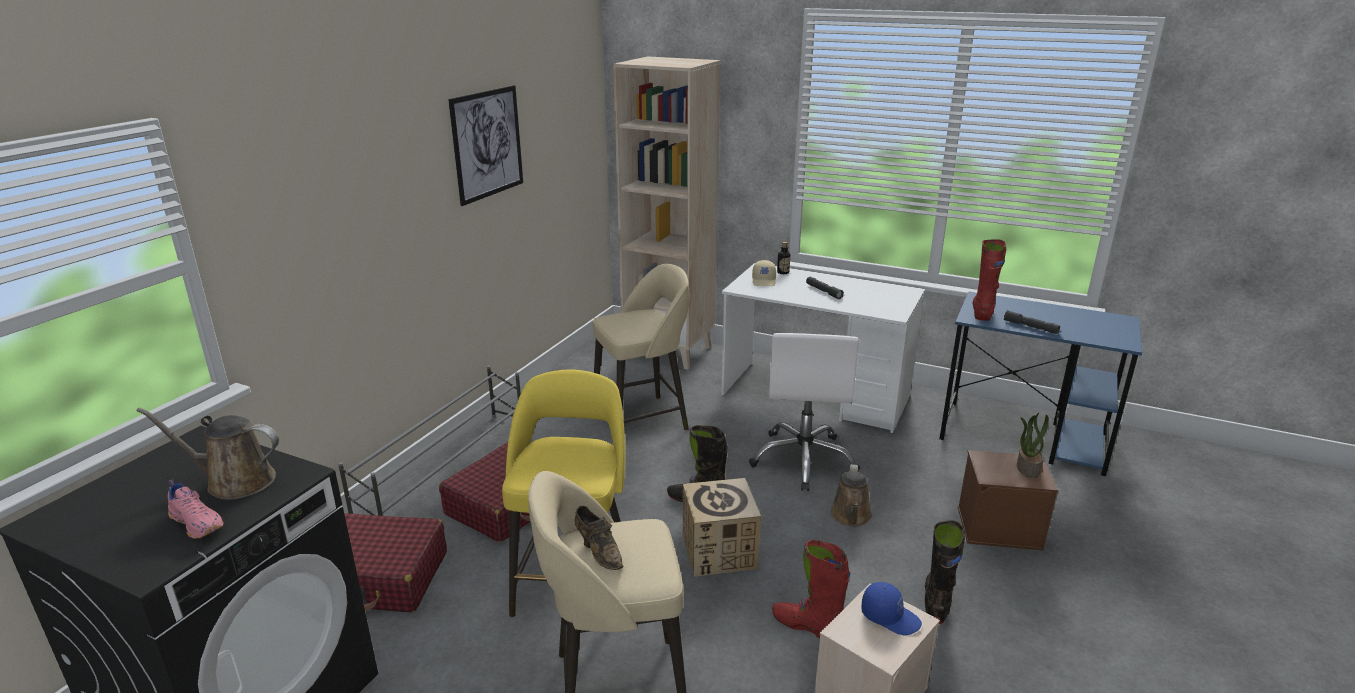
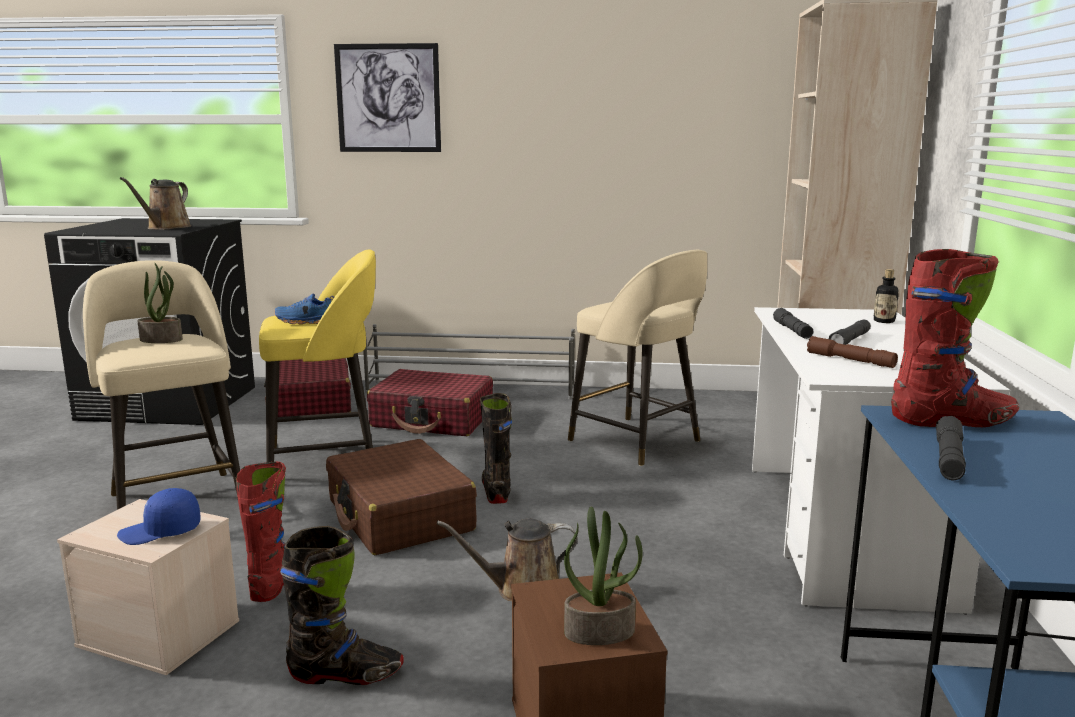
camera: 70 degrees right, 10 degrees down
(198, 523) = (118, 229): pink shoe -> none
(234, 481) = (166, 228): brown watering can -> brown watering can turned 150 degrees counterclockwise
(487, 144) = (621, 96): picture -> picture (388, 98)
(579, 463) = (305, 322): none -> blue shoe
(599, 551) = (162, 339): brown shoe -> potted plant
(719, 551) = (400, 516): cardboard box -> brown suitcase
(764, 281) = (828, 317): beige cap -> none
(793, 297) = (792, 330): none -> grey flashlight
(804, 460) = (642, 542): white office chair -> none
(865, 302) = (850, 360): none -> brown flashlight
(890, 616) = (160, 532): blue cap -> blue cap turned 60 degrees clockwise

